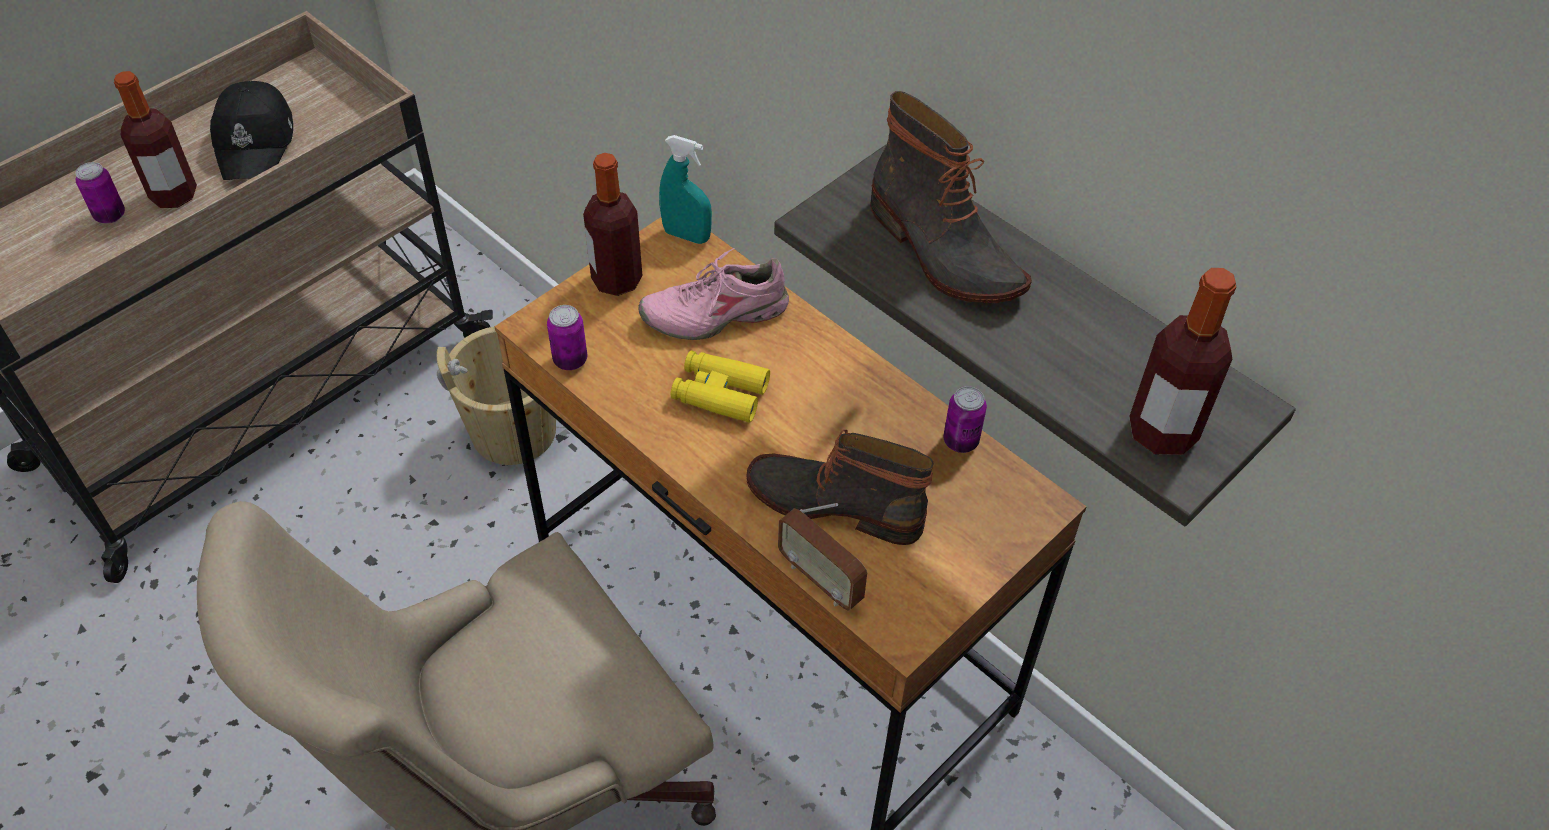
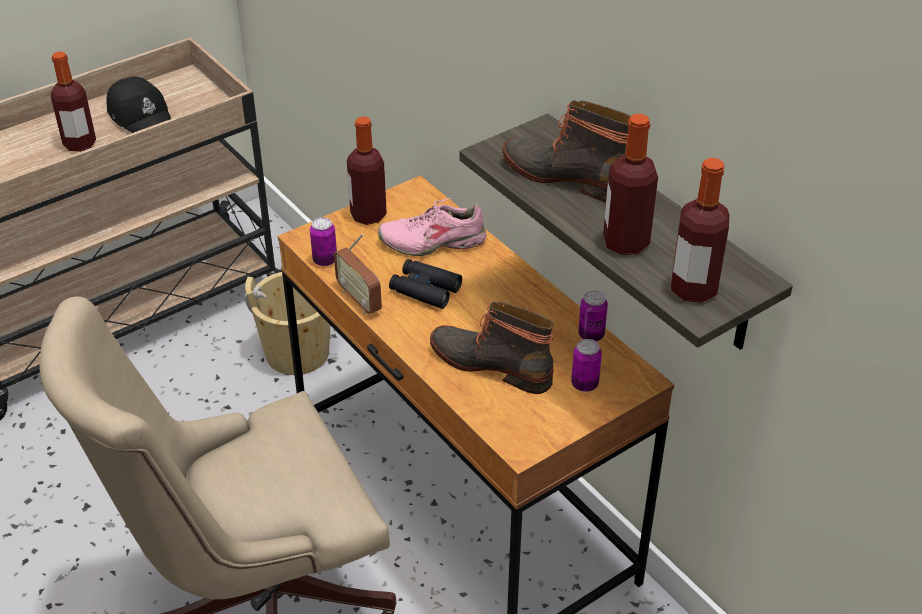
camera: 10 degrees right, 10 degrees down
(110, 215) = (35, 152): can -> can (584, 384)
(256, 142) = (141, 117): black cap -> black cap turned 45 degrees counterclockwise
(686, 235) = (423, 193): turquoise spray bottle -> none
(720, 393) = (425, 290): yellow binoculars -> black binoculars
(820, 579) = (470, 408): radio -> radio (359, 299)
(942, 252) = (569, 176): boot -> boot turned 150 degrees clockwise
(1049, 360) = (625, 242): none -> bottle

